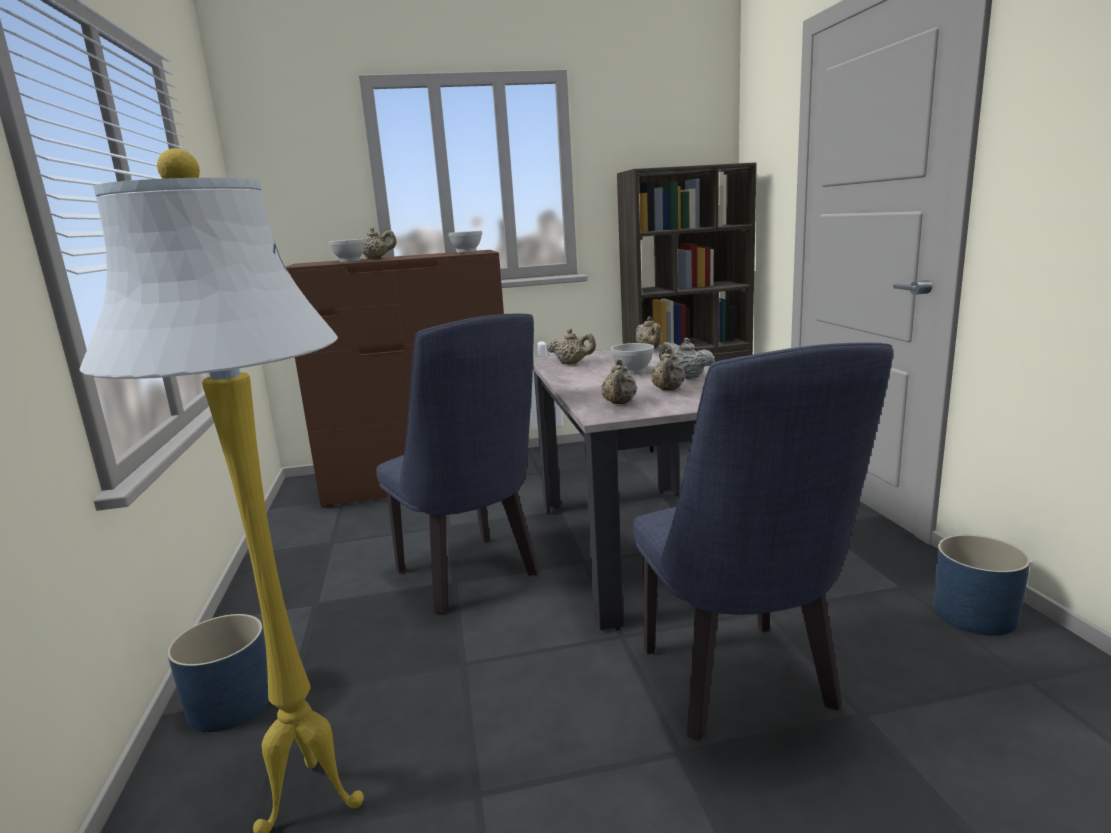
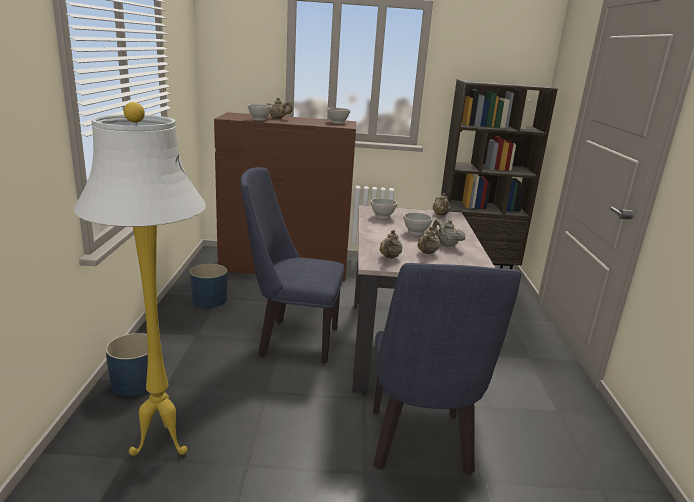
camera: 10 degrees right, 5 degrees up
(472, 577) = (291, 340): blue chair -> blue chair turned 120 degrees clockwise
(572, 363) = (383, 216): beige teapot -> white bowl
(974, 614) = (595, 440): blue planter -> blue planter (209, 299)

